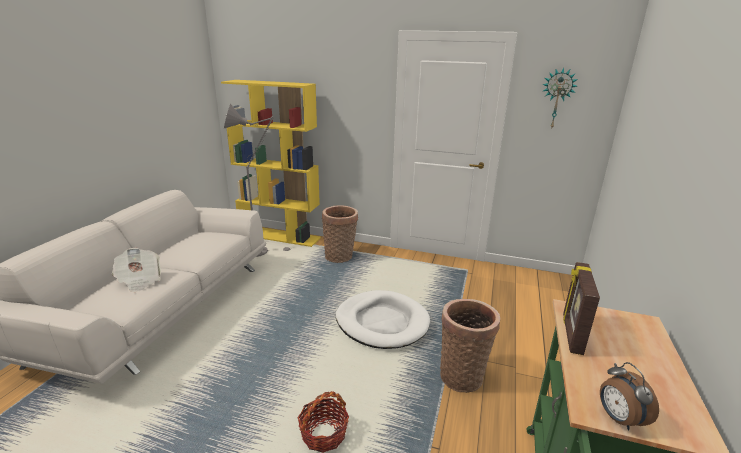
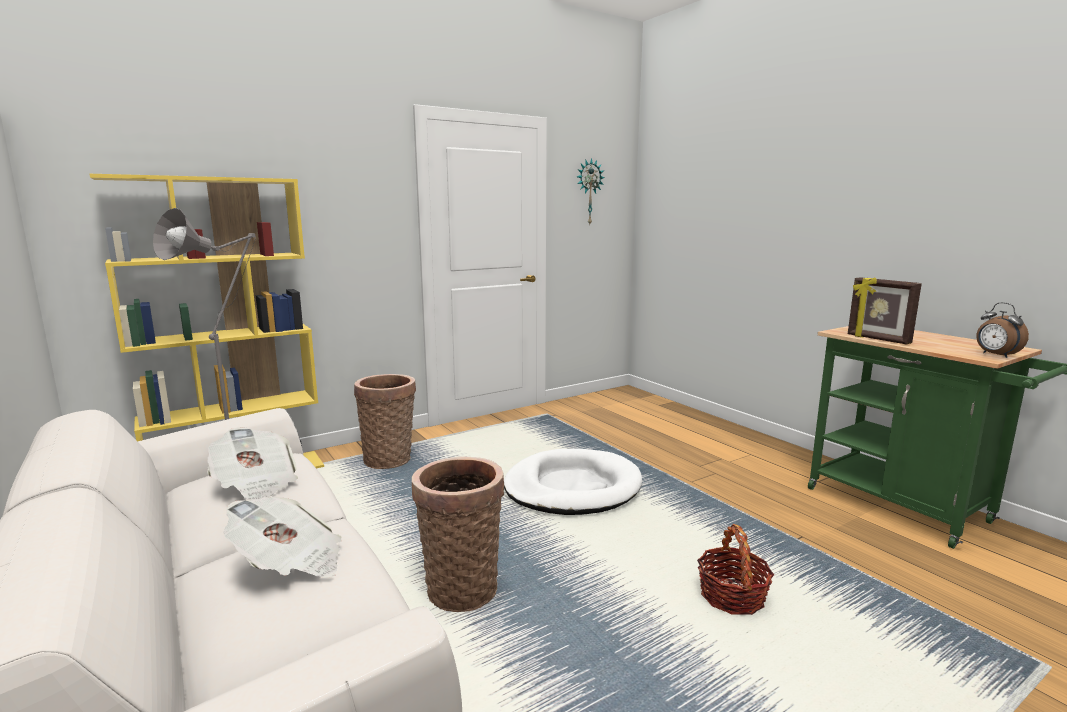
camera: 50 degrees left, 10 degrees down
(197, 243) = (256, 484): none -> newspaper
(462, 375) = (709, 484): basket -> basket (461, 586)
(618, 418) = (995, 355): alarm clock -> alarm clock turned 45 degrees clockwise

